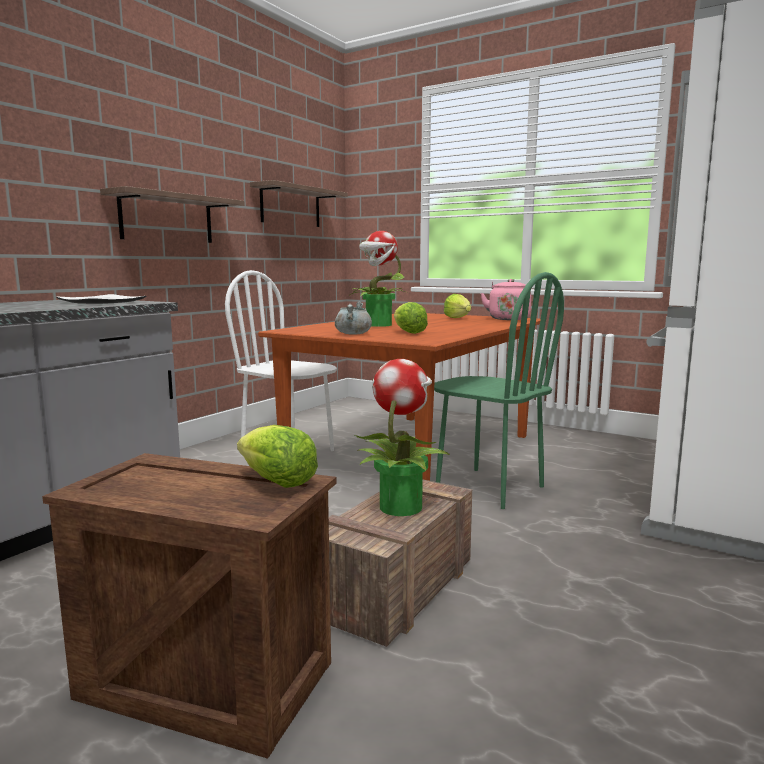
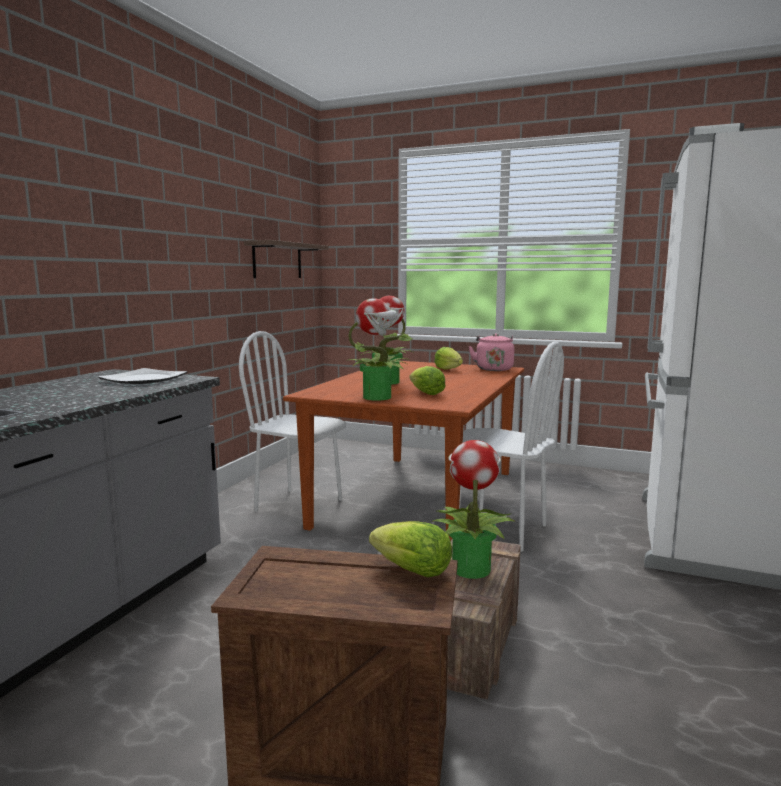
camera: 10 degrees left, 0 degrees up
(167, 218) = (175, 282): shelf -> none
(353, 334) = (378, 397): grey cooking pot -> potted plant
(489, 487) = (500, 529): green chair -> white chair

